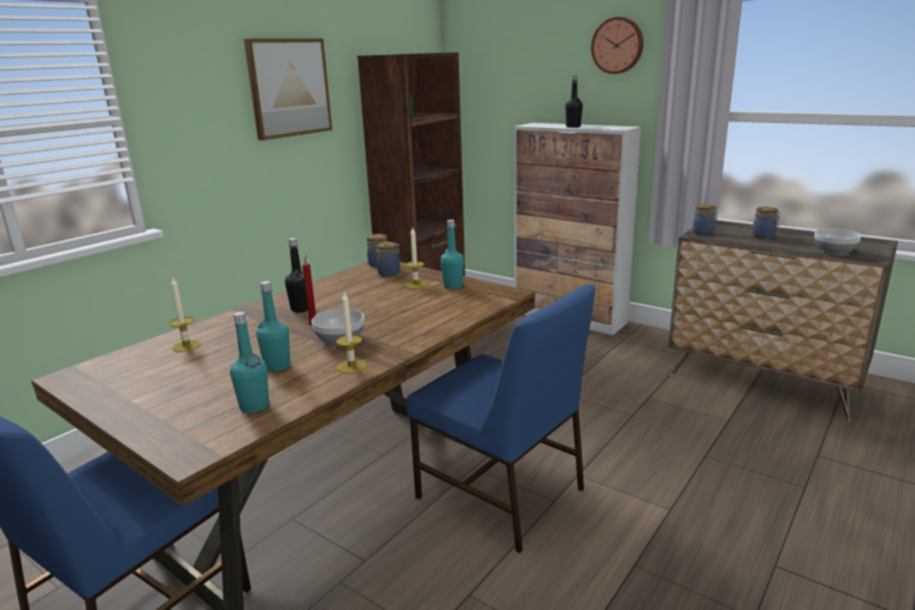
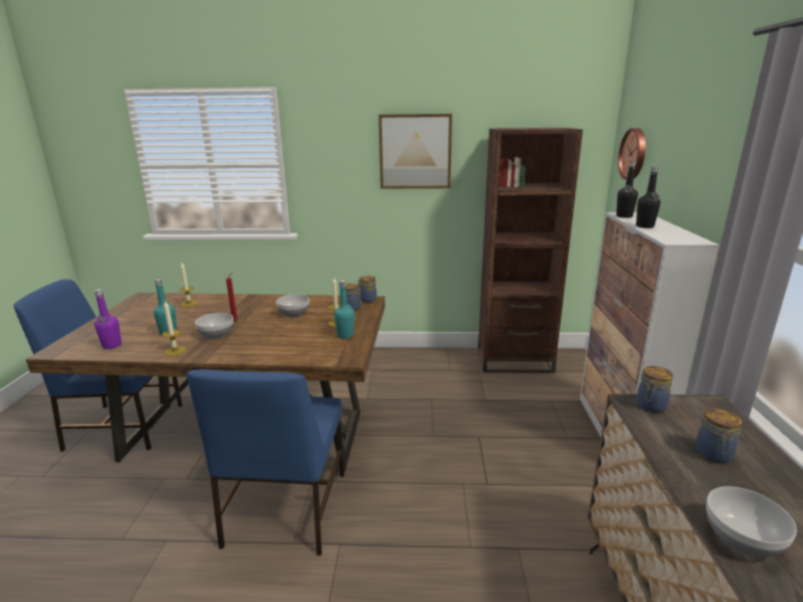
camera: 55 degrees right, 0 degrees up
(254, 406) = (112, 345): turquoise bottle -> purple bottle
(301, 309) = (262, 308): black bottle -> black bottle (624, 216)
(351, 297) = (293, 313): none -> bowl
(618, 45) = (725, 134): wall clock -> wall clock (634, 154)

